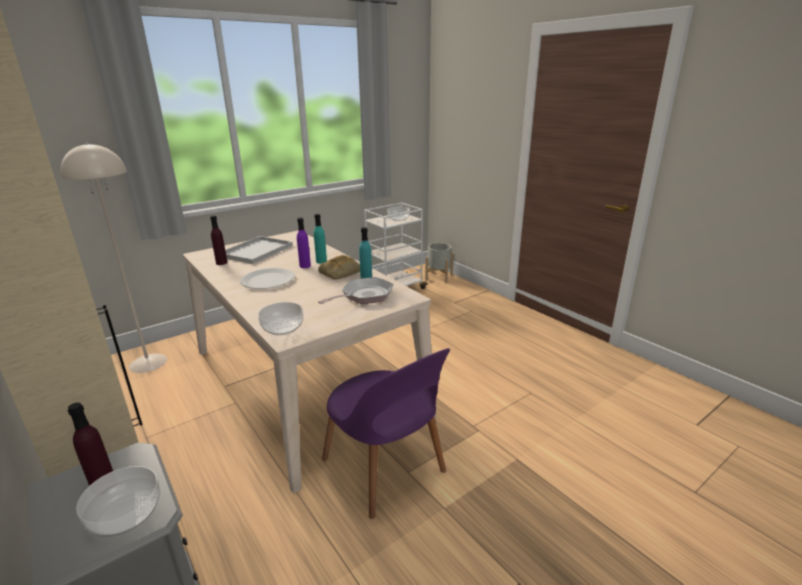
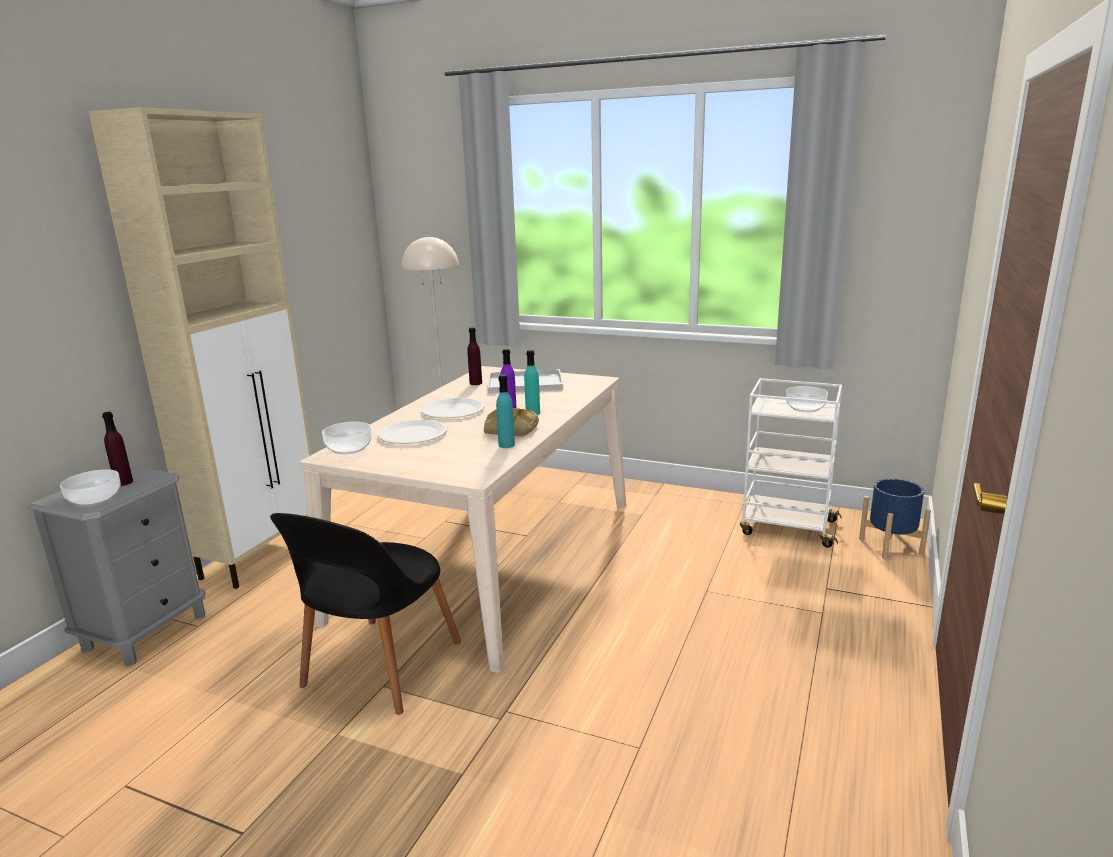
camera: 60 degrees right, 5 degrees down
(294, 301) = (413, 434): none -> white plate
(364, 296) = (456, 457): frying pan -> none
(385, 469) = (379, 668): purple chair -> black chair
(438, 277) = (890, 546): grey planter -> blue planter

